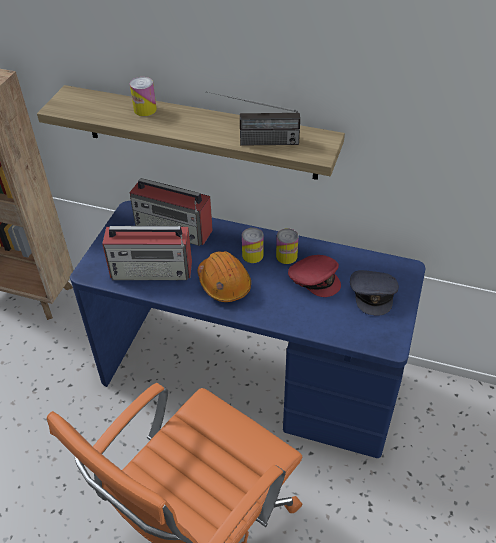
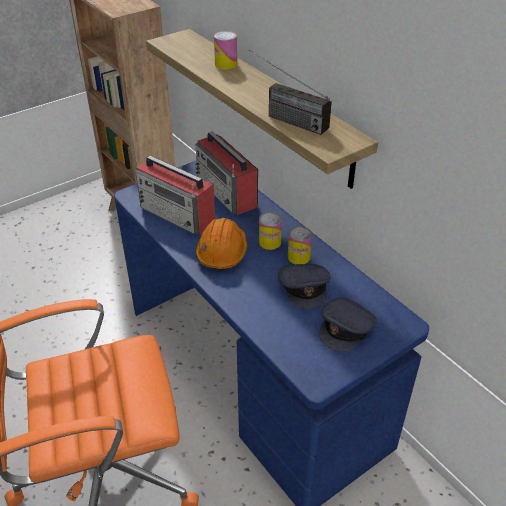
camera: 35 degrees right, 5 degrees down
(314, 279) = (304, 288): red cap -> grey cap

